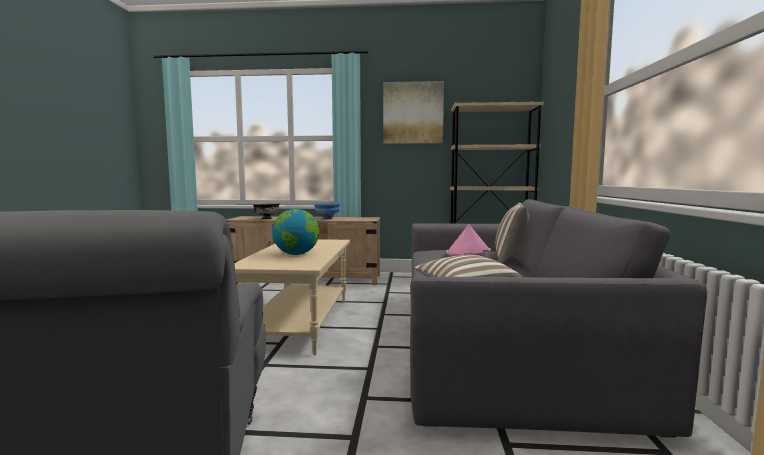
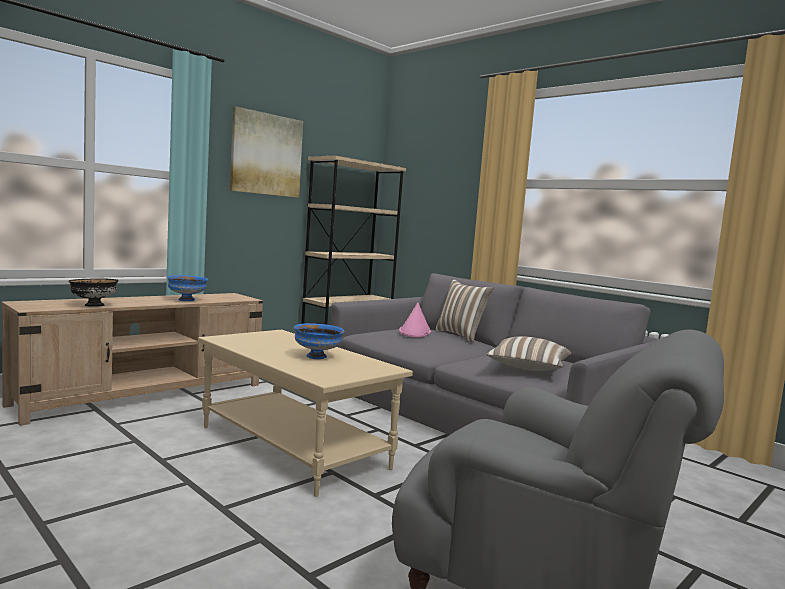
camera: 50 degrees left, 0 degrees up
(296, 254) = (317, 357): globe -> blue bowl

